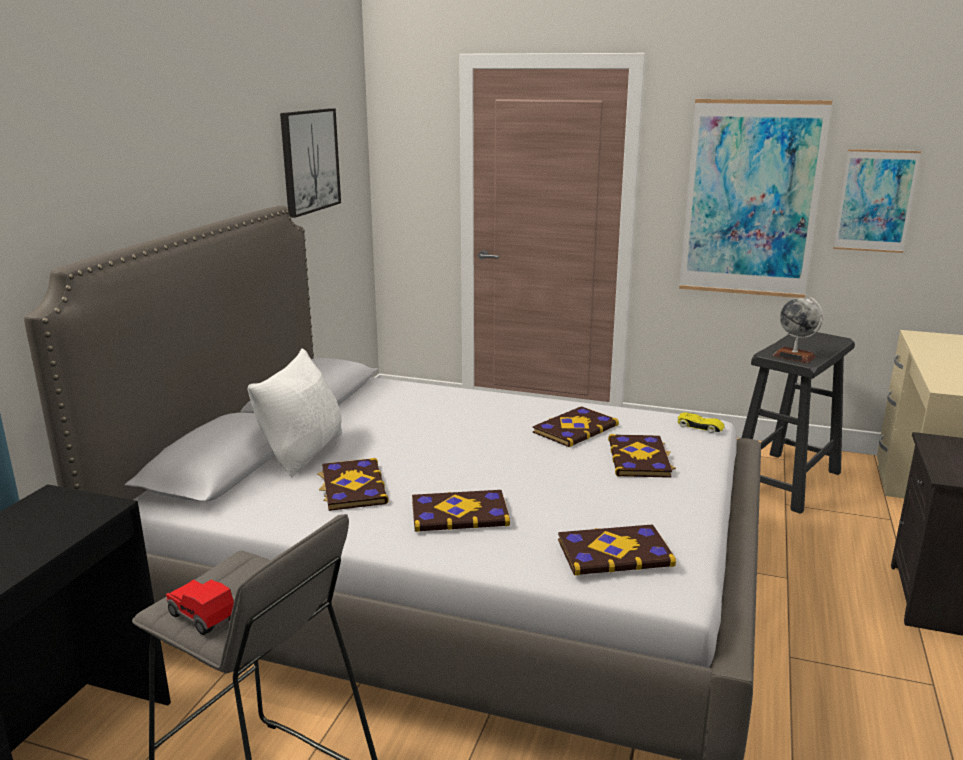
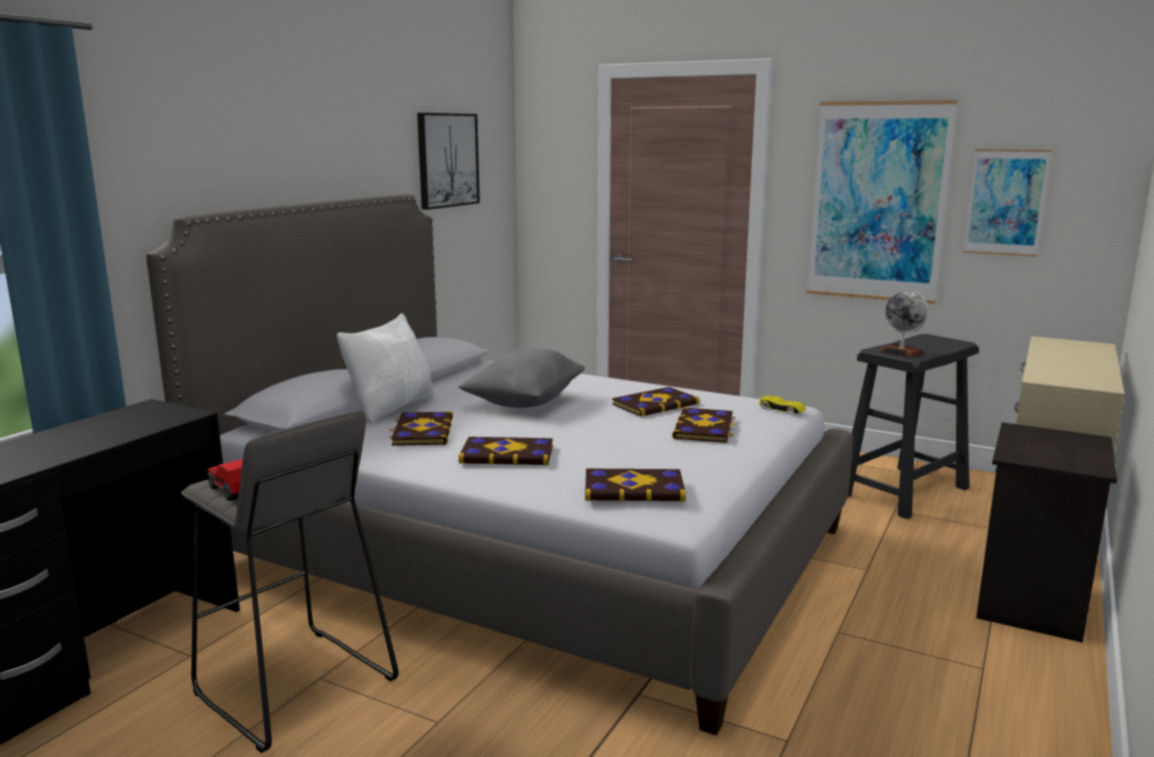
camera: 10 degrees right, 5 degrees down
(442, 436) = (524, 402): none -> grey pillow

